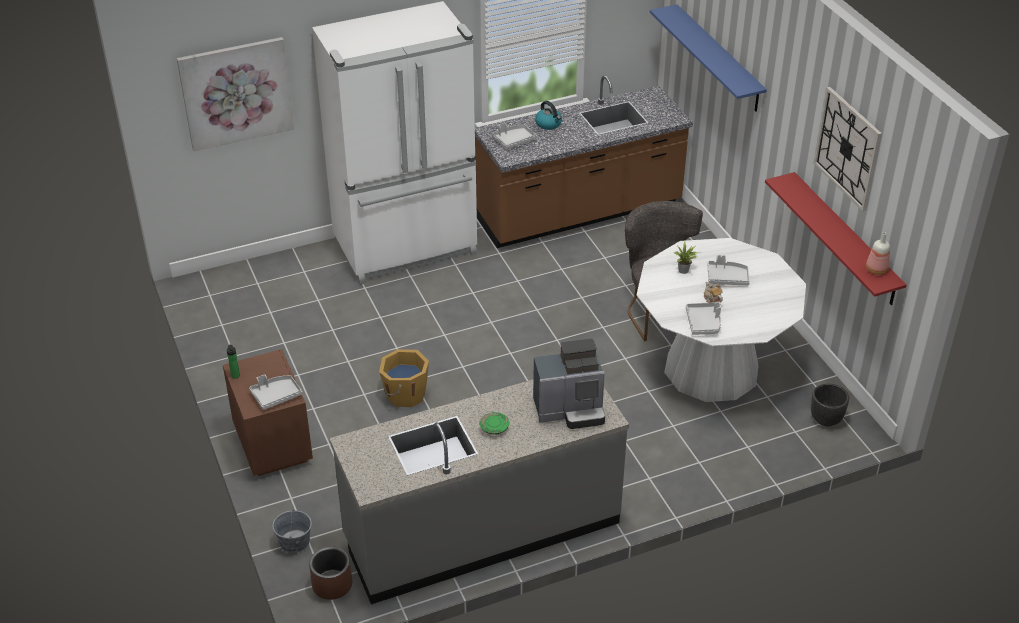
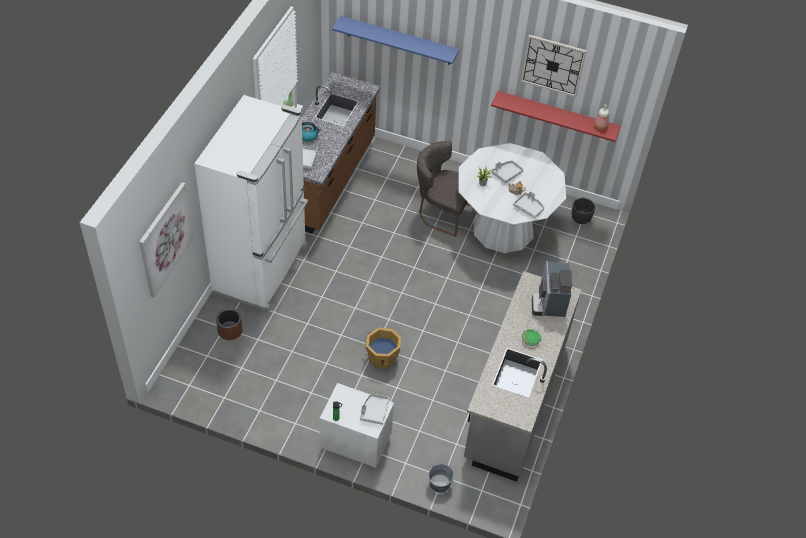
camera: 50 degrees left, 10 degrees up
(274, 444) = (355, 442): brown nightstand -> white nightstand
(332, 584) = (487, 488): brown planter -> brown planter (229, 331)
(570, 410) = (549, 302): coffee machine -> coffee machine turned 150 degrees clockwise

